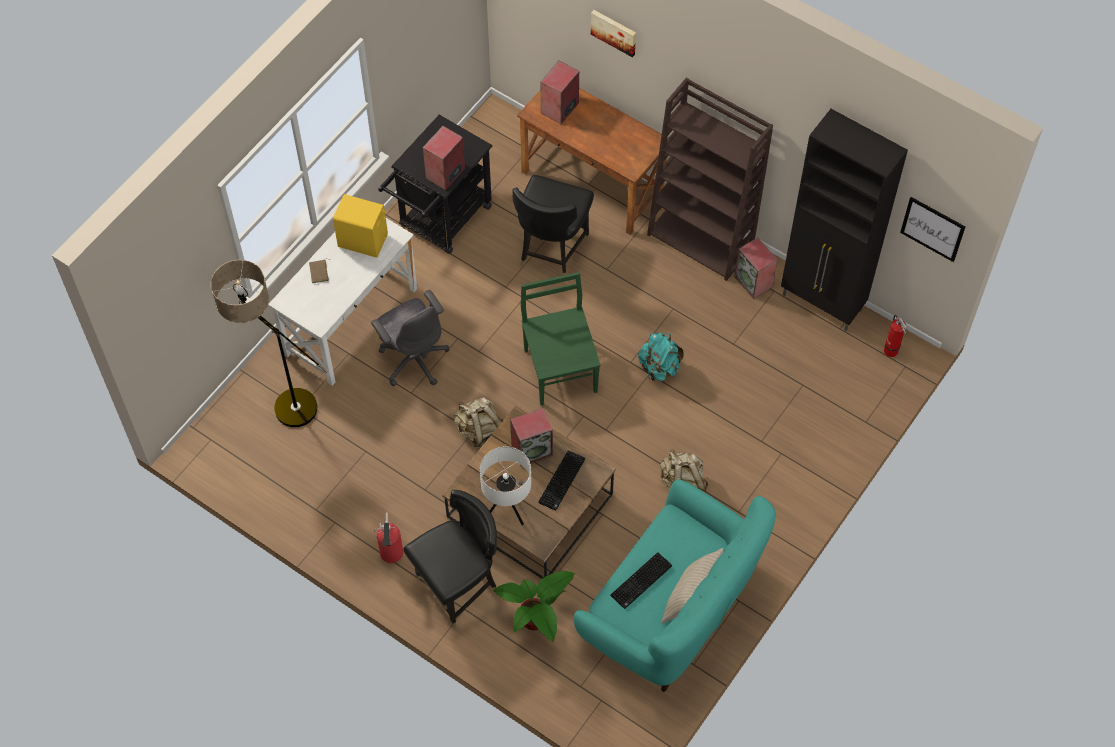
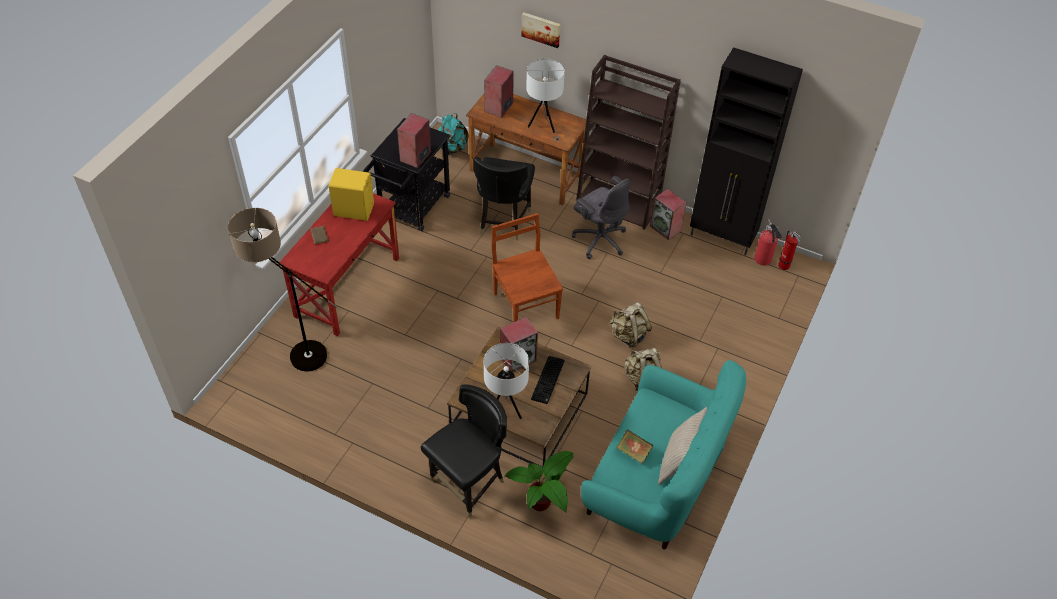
camera: 10 degrees left, 10 degrees down
(350, 321) = (347, 287): white desk -> red desk
(391, 555) = (406, 463): fire extinguisher -> fire extinguisher (763, 260)
(414, 358) = (403, 309): grey office chair -> grey office chair (599, 239)
(479, 430) = (466, 357): beige backpack -> beige backpack (628, 335)
(560, 368) = (525, 304): green chair -> brown chair
(611, 142) = (544, 126): none -> white table lamp
(641, 582) = (633, 452): keyboard -> book
(659, 367) = (605, 295): turquoise backpack -> turquoise backpack (452, 148)
(932, 229) = (821, 144): picture -> none

